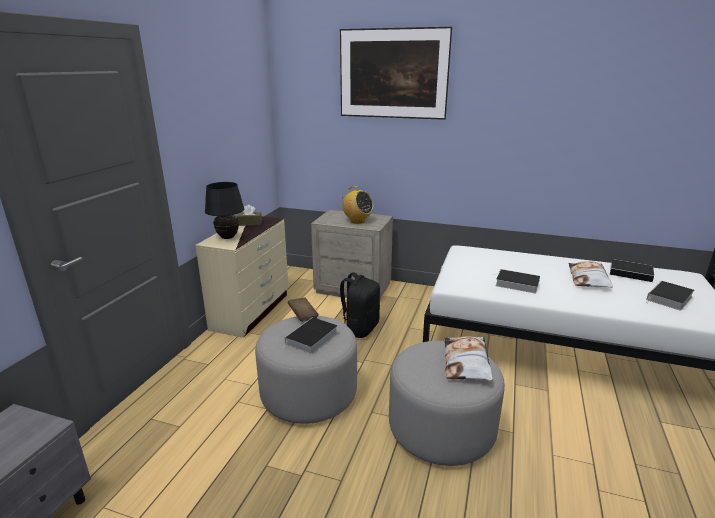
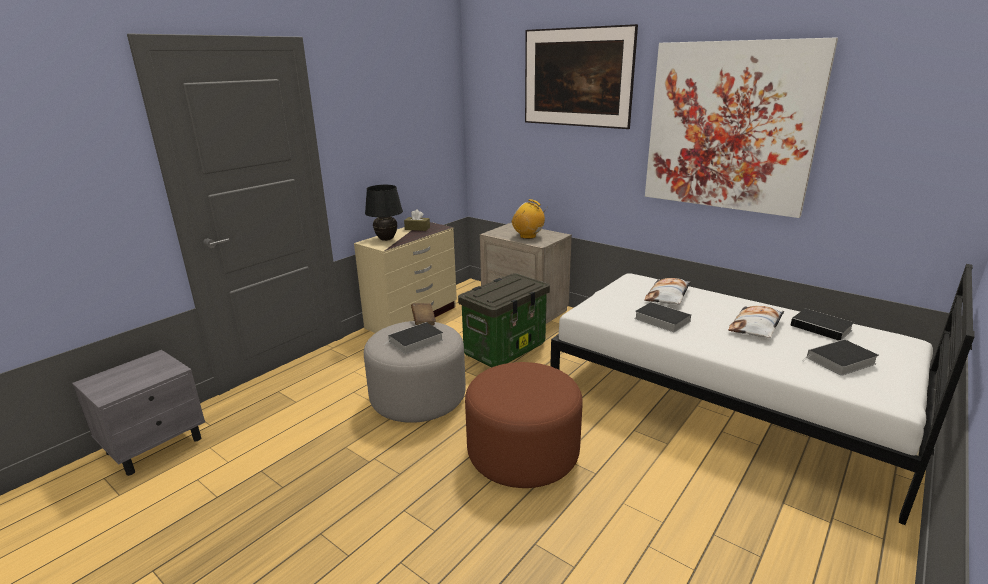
camera: 20 degrees right, 0 degrees up
(357, 221) = (528, 236): radio -> radio turned 150 degrees clockwise
(359, 328) = (505, 349): black backpack -> storage box
(441, 428) = (523, 453): grey ottoman -> brown ottoman
(467, 363) = (545, 386): pillow -> pillow (668, 296)
(535, 115) = (729, 127): none -> picture

